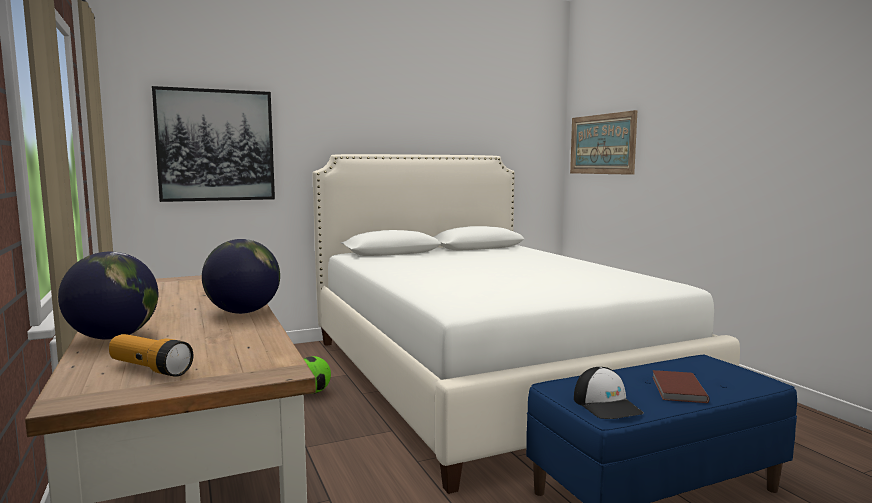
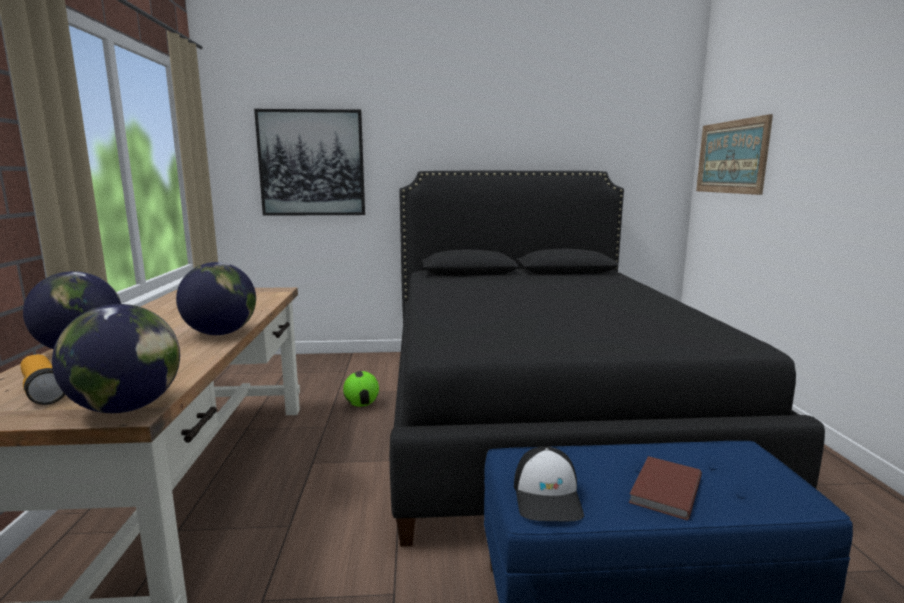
camera: 20 degrees right, 5 degrees up
(268, 369) = (128, 408): none -> globe
(486, 376) = (539, 412): white bed -> black bed

